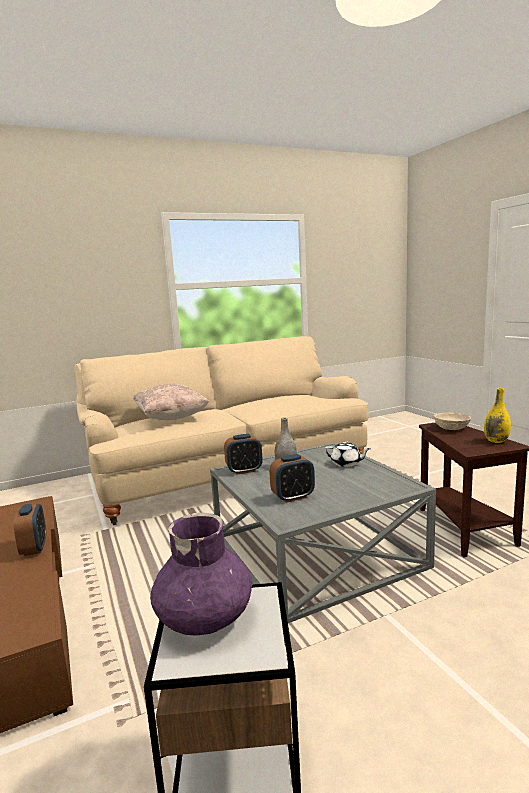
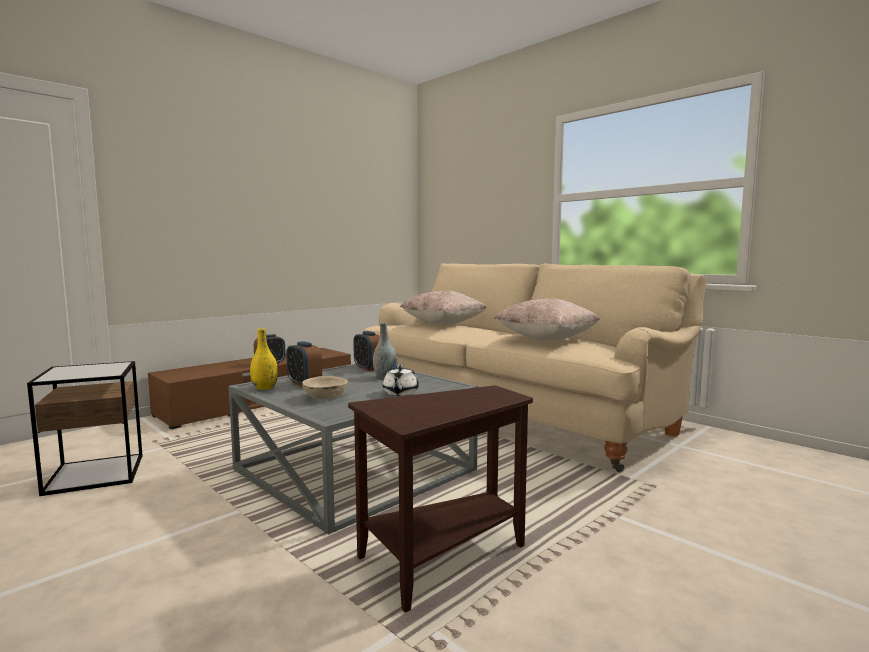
camera: 70 degrees right, 5 degrees down
(205, 617) = (99, 367): purple vase -> none
(286, 401) = (546, 339): none -> beige pillow
(451, 428) = (483, 397): beige bowl -> beige bowl (324, 397)
(496, 441) = (426, 416): yellow vase -> yellow vase (264, 388)

